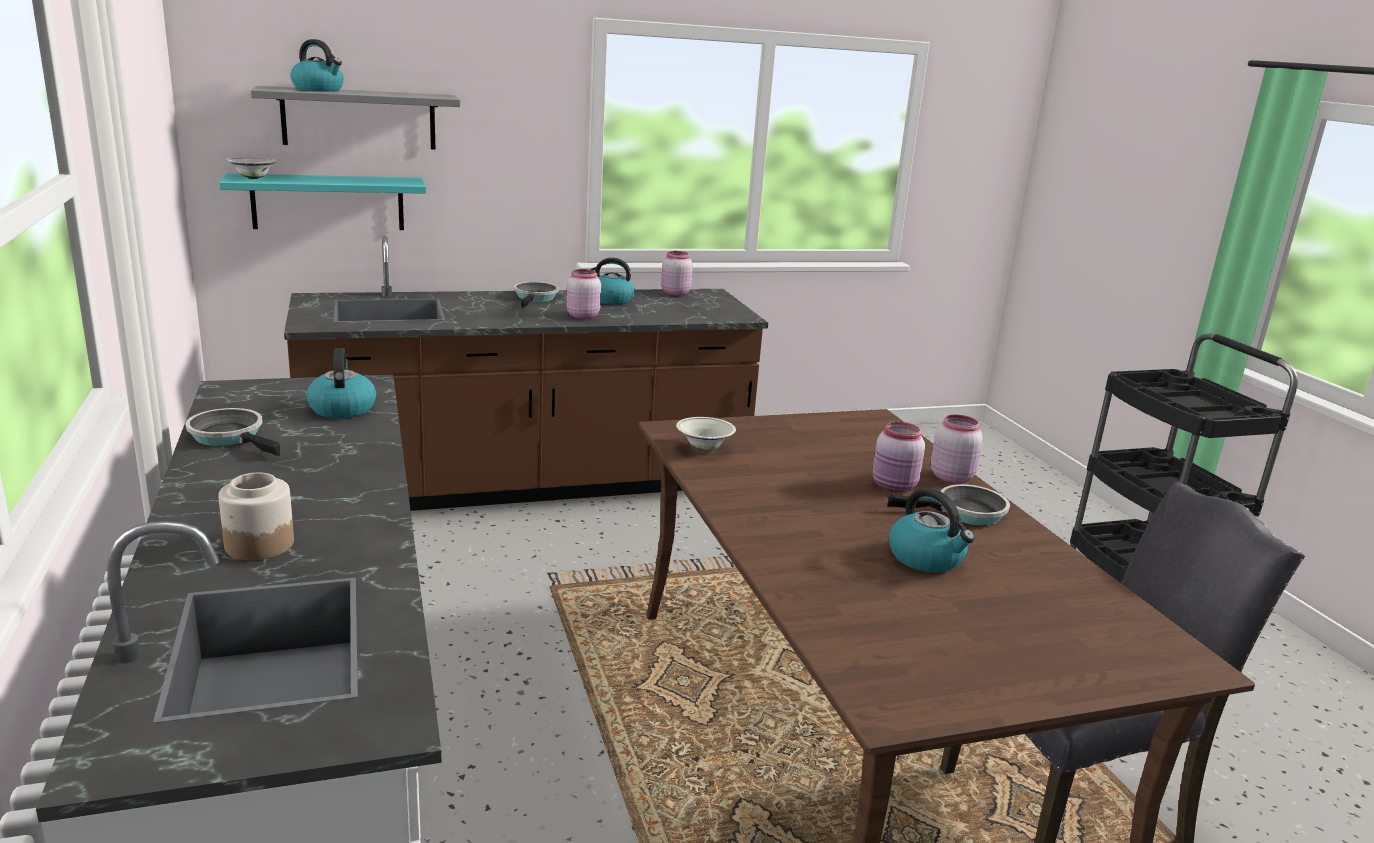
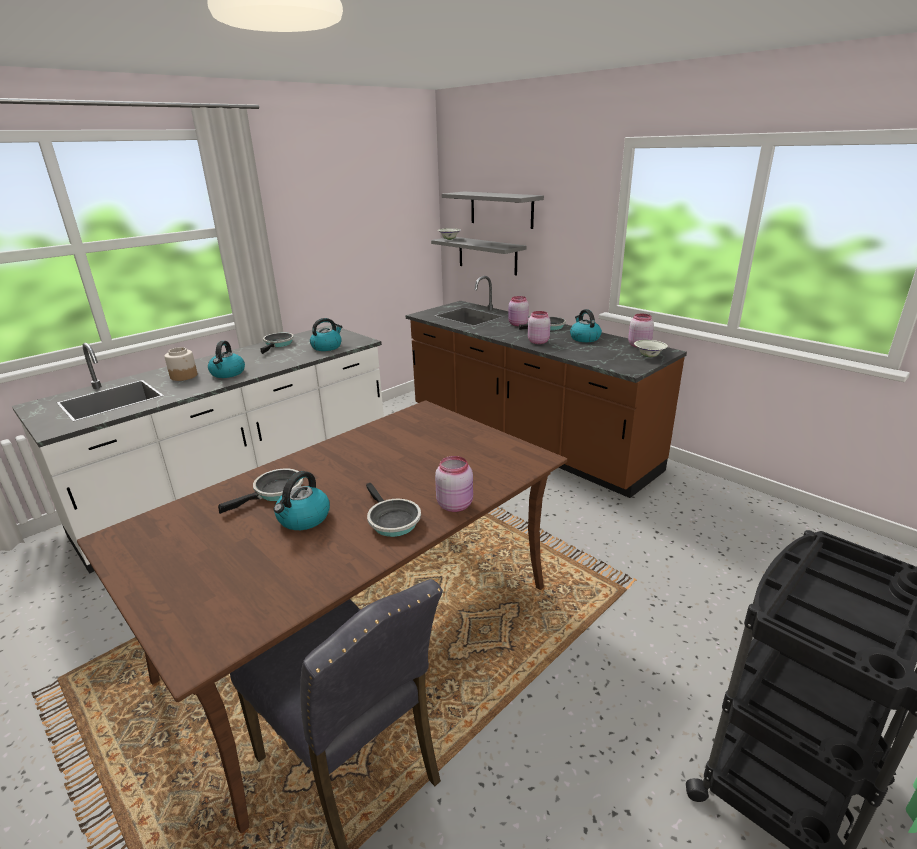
camera: 65 degrees right, 5 degrees up
(319, 90) = (477, 193): kettle -> kettle (228, 373)
(328, 202) = (487, 255): turquoise shelf -> grey shelf
(704, 448) = (405, 423): white bowl -> white bowl (649, 356)
(839, 564) = (275, 492): none -> frying pan
(894, 487) = (411, 487): pink jar -> pink jar (517, 324)

